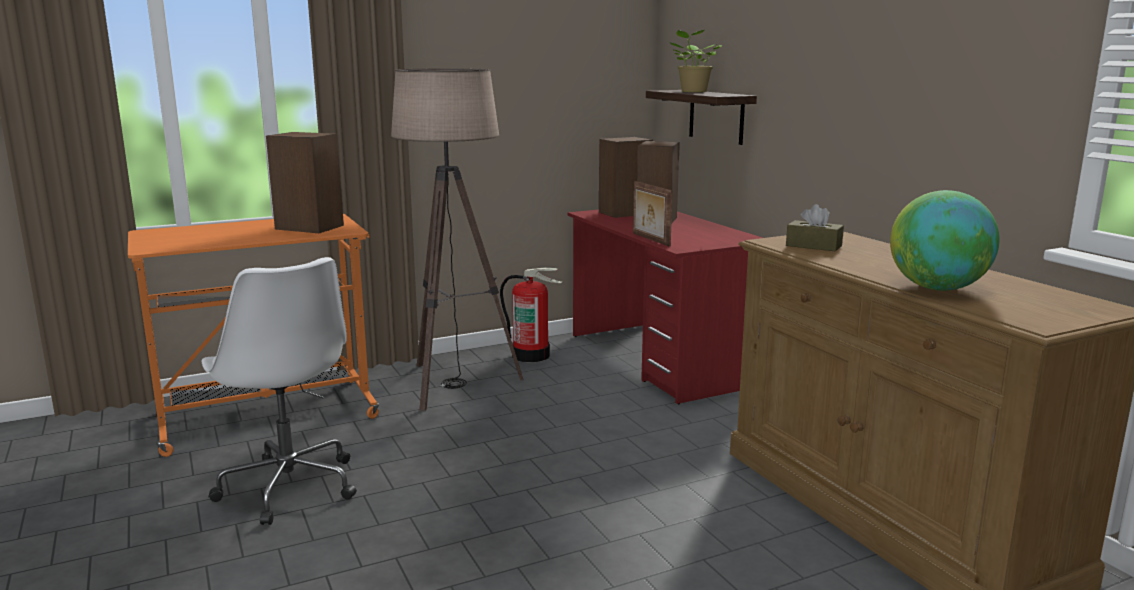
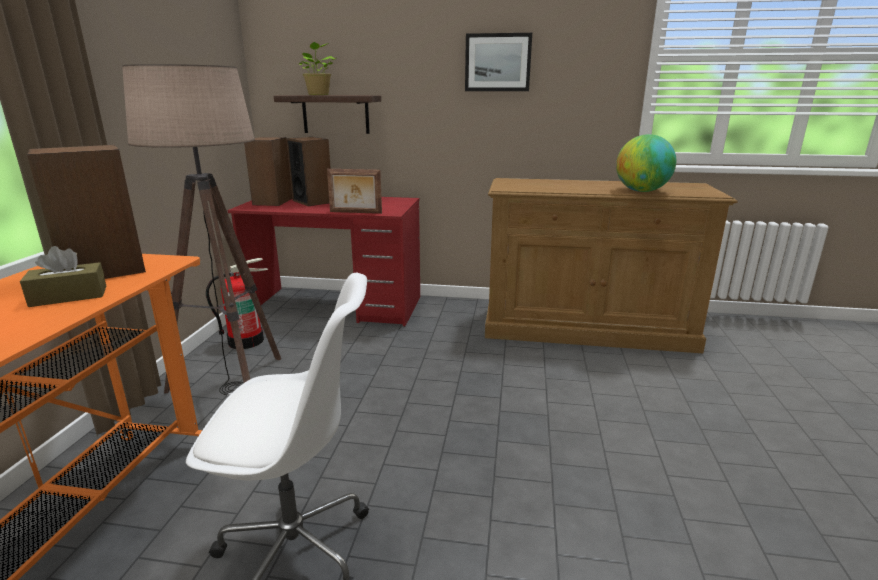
camera: 55 degrees left, 5 degrees up
(813, 246) = (528, 186): brown tissue box -> brown tissue box (69, 296)
(880, 56) = (497, 62): none -> picture

